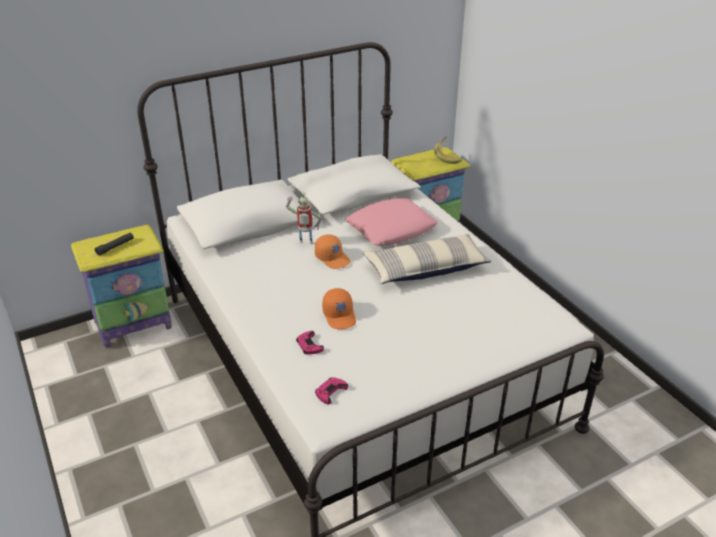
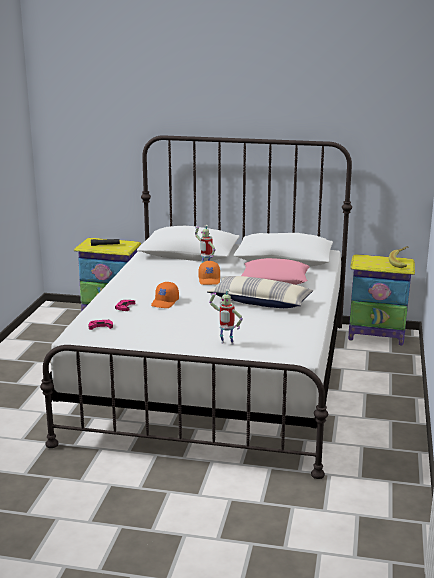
camera: 40 degrees right, 15 degrees down
(486, 347) = (226, 344): none -> toy robot

